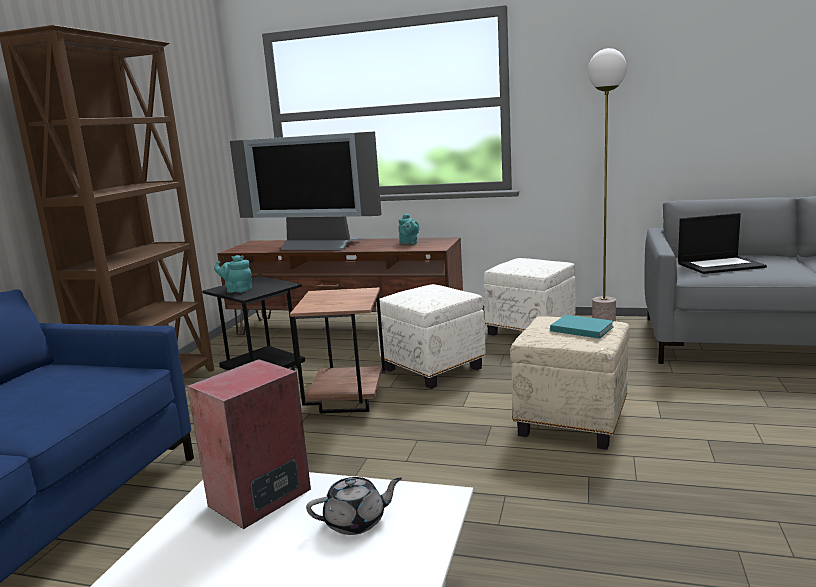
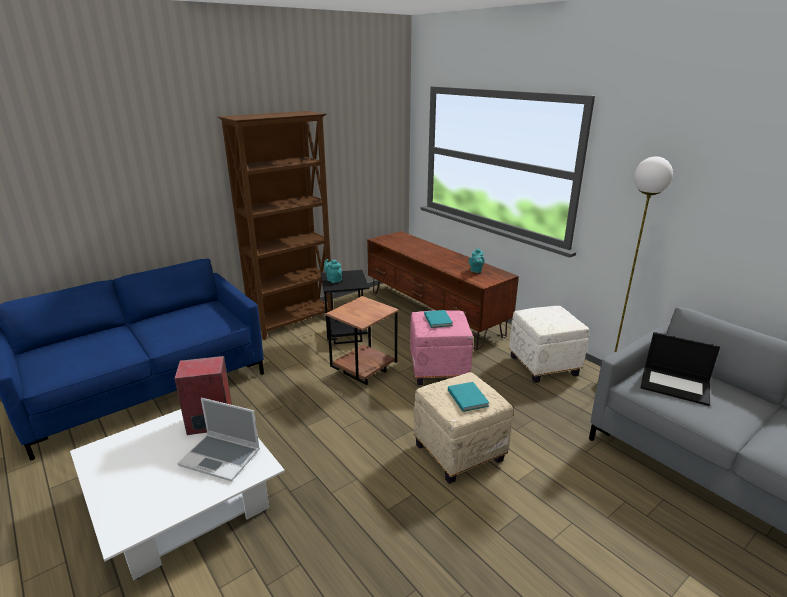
camera: 35 degrees right, 10 degrees up
(320, 246) = (425, 253): television -> none
(356, 521) = (221, 457): grey teapot -> laptop
(424, 293) = (438, 319): none -> turquoise book
(434, 369) = (439, 370): white ottoman -> pink ottoman

